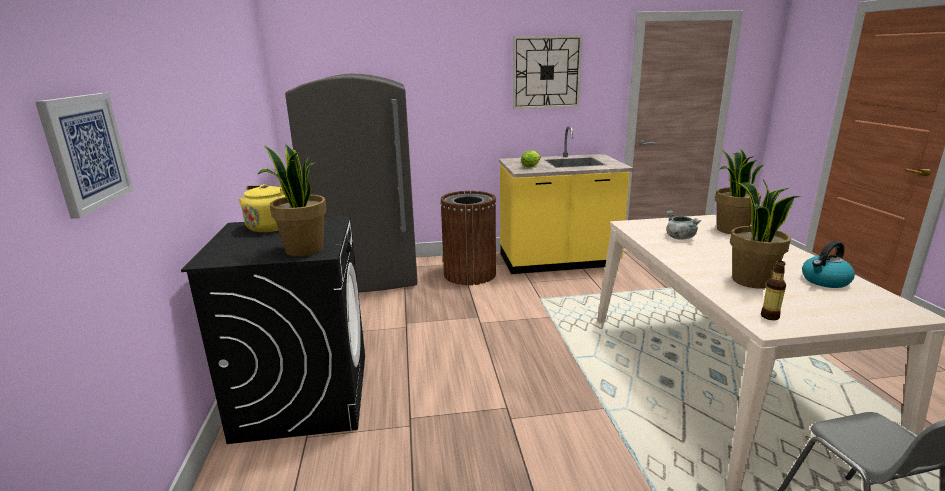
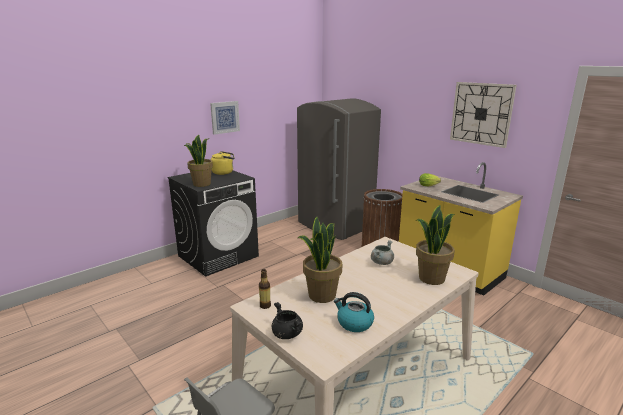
camera: 55 degrees right, 0 degrees up
(86, 152) = (122, 126): picture -> picture (225, 117)
(848, 319) = (286, 334): none -> black cooking pot

